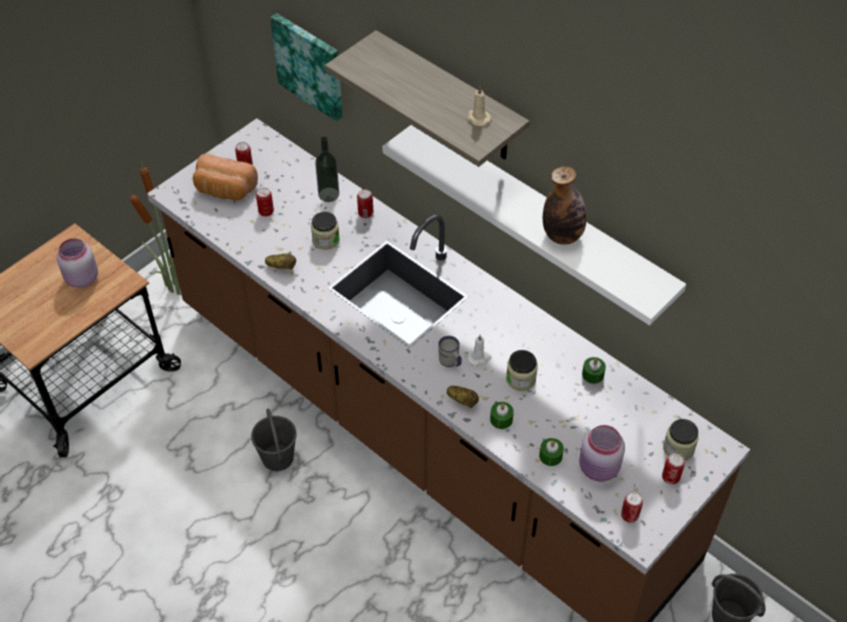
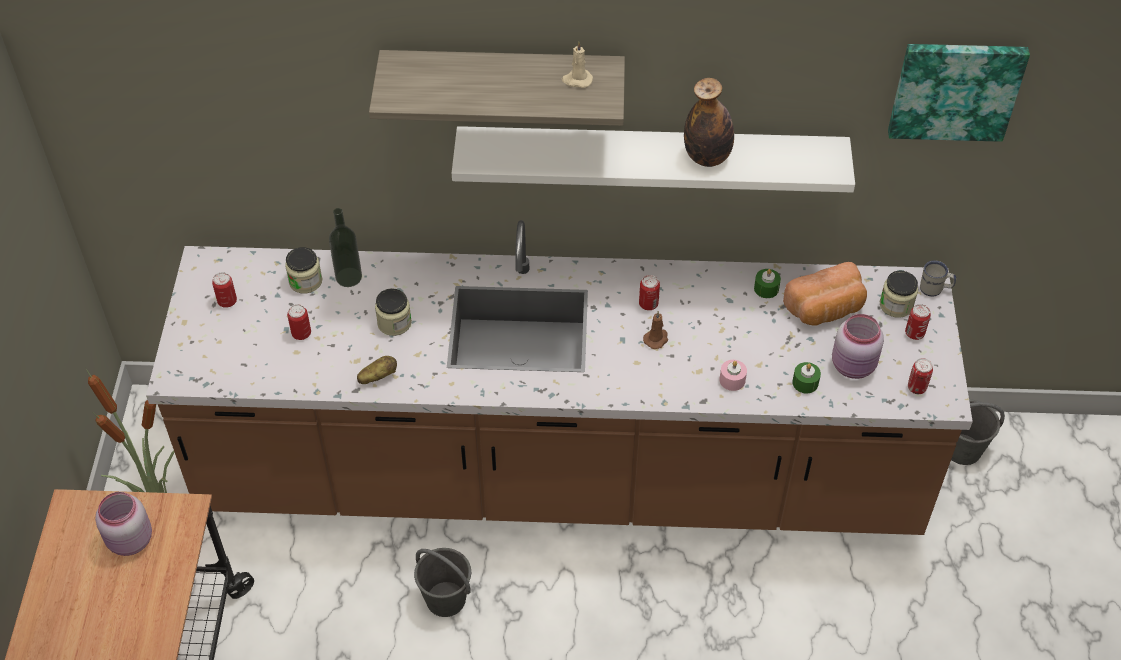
camera: 40 degrees left, 0 degrees up
(224, 190) = (232, 339): bread -> bread (825, 309)
(310, 65) = (270, 139): picture -> picture (955, 89)
(365, 213) = (406, 273): can -> can (648, 304)
(450, 362) = (635, 360): white mug -> white mug (935, 289)
(462, 401) = (682, 387): potato -> none
(479, 358) = (656, 339): white candle -> brown candle
(501, 419) = (732, 380): green candle -> pink candle
(520, 379) = (711, 333): jar -> jar (305, 281)

